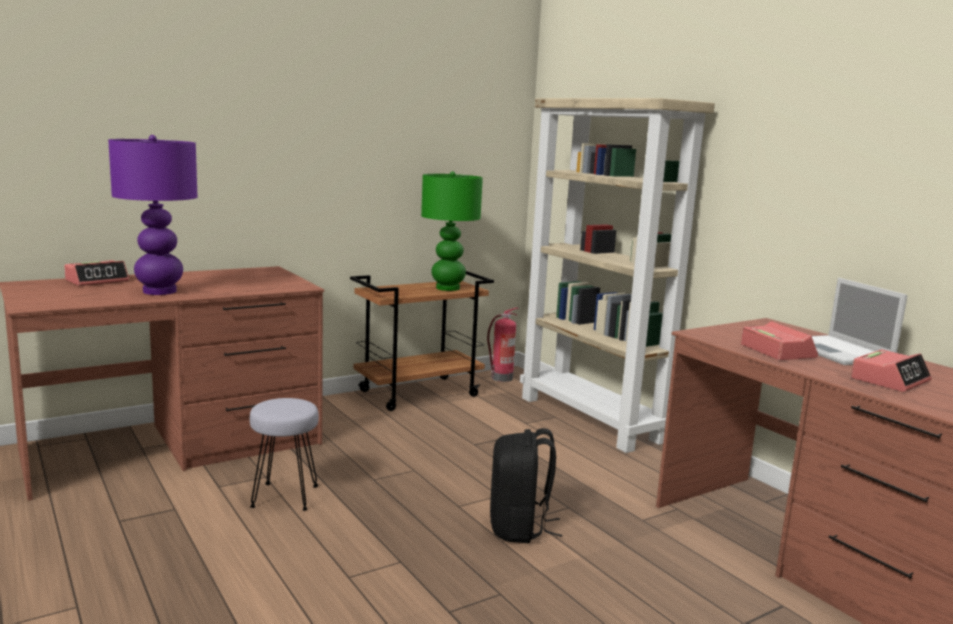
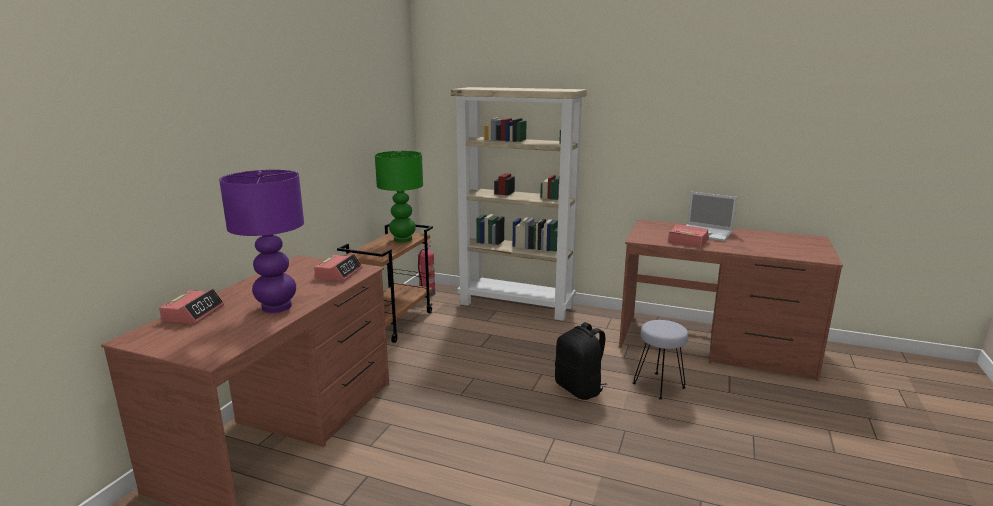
camera: 35 degrees left, 5 degrees up
(284, 497) = (426, 432): grey stool -> grey stool (659, 386)
(890, 380) = (752, 245): alarm clock -> alarm clock (339, 273)

